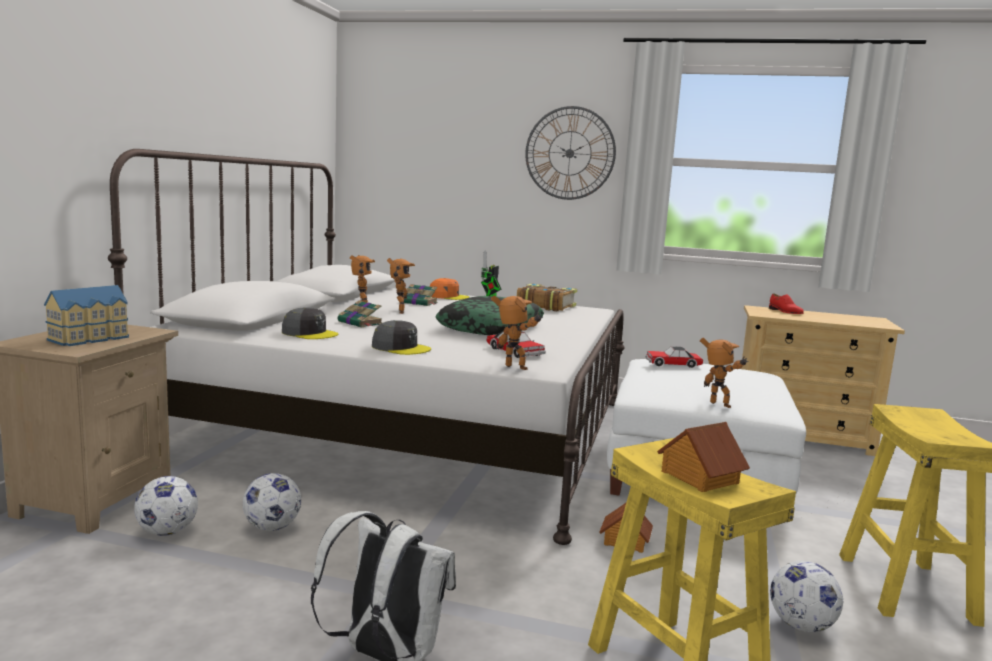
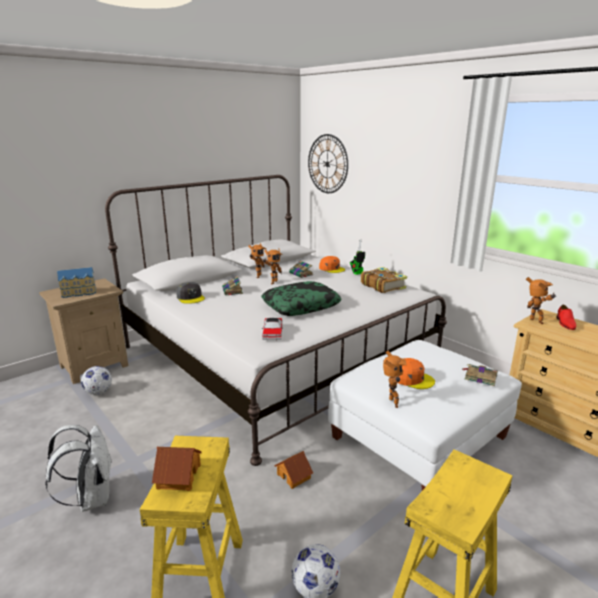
camera: 35 degrees right, 10 degrees up
(272, 527) = (138, 403): football -> none
(401, 348) = (214, 318): grey cap -> none
(514, 368) = (243, 349): toy robot -> toy robot (535, 322)
(570, 153) = (428, 169): wall clock -> wall clock (327, 164)
(672, 364) = (425, 353): toy car -> none
(701, 384) = (412, 379): none -> orange cap
(753, 373) = (480, 377): none -> book

